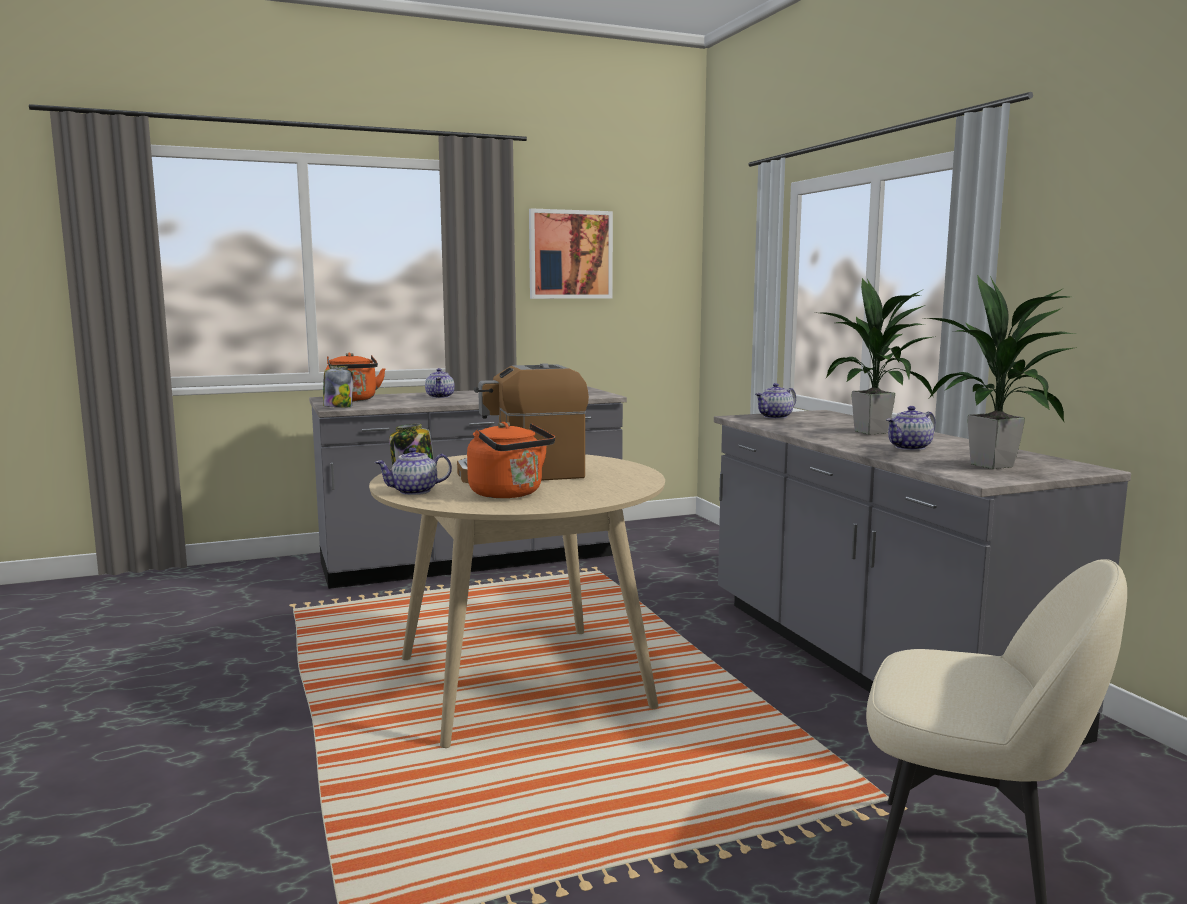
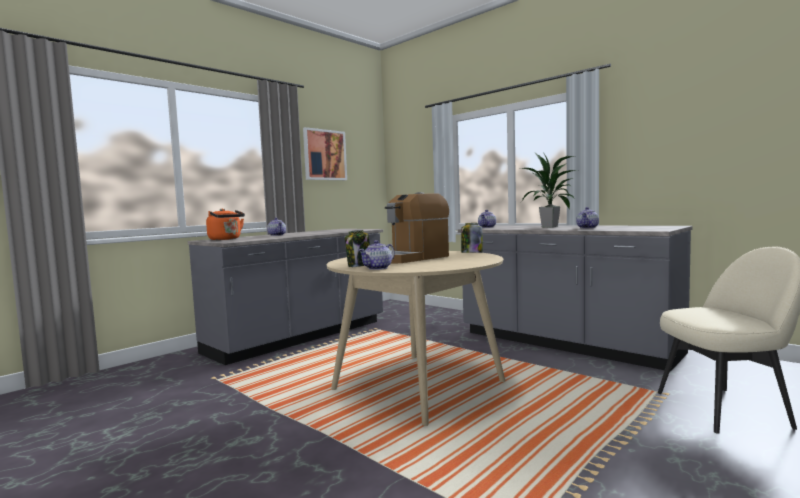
camera: 25 degrees left, 5 degrees down
(338, 407) = (229, 241): jar -> jar (471, 253)
(509, 494) = (434, 263): orange kettle -> none
(993, 466) = (642, 228): potted plant -> none

